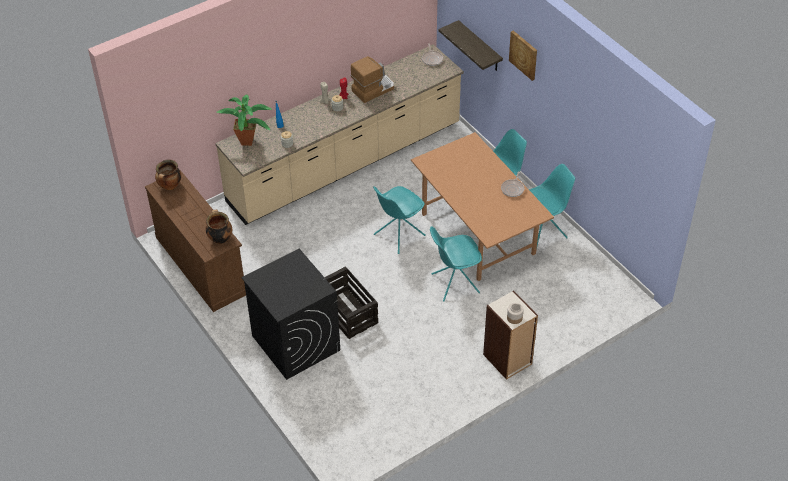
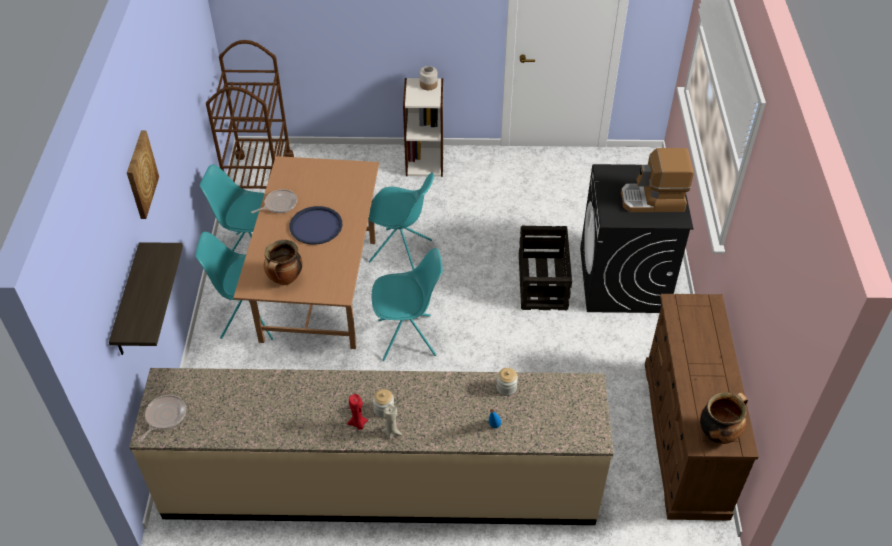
camera: 145 degrees left, 0 degrees up
(220, 238) = (685, 314): cooking pot -> cooking pot (285, 279)
(250, 143) = (560, 422): potted plant -> none
(373, 89) = (304, 412): coffee machine -> coffee machine (653, 200)
(477, 188) = (316, 226): none -> blue tray
(599, 280) = (260, 180): none -> brown cart

